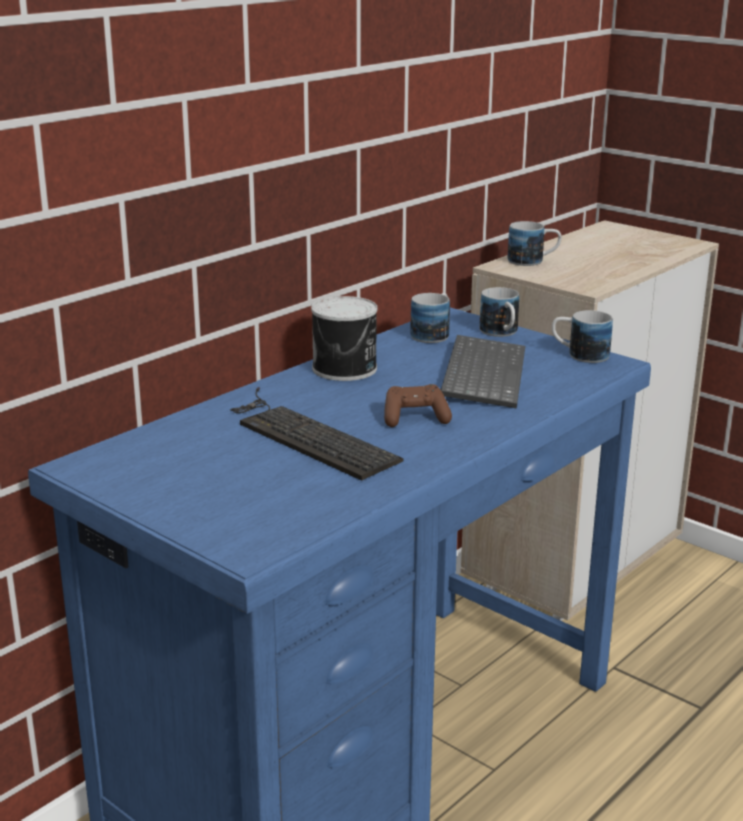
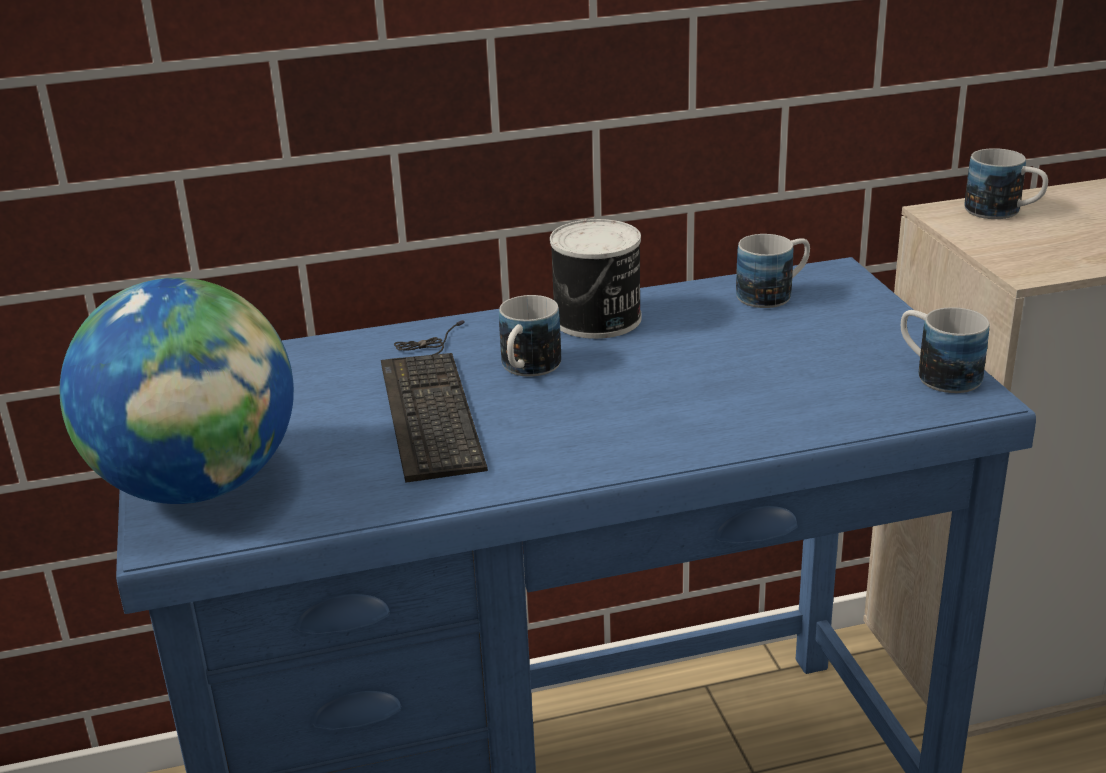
camera: 35 degrees right, 5 degrees up
(220, 520) = (198, 485): none -> globe
(415, 418) = (585, 413): brown game controller -> none
(481, 374) = (757, 369): keyboard -> none
(501, 333) = (868, 314): mug -> mug (526, 370)

